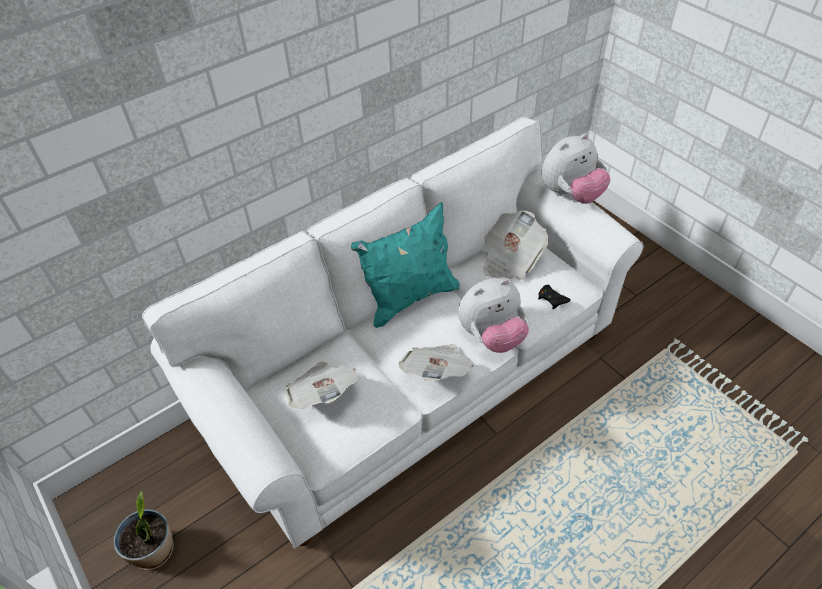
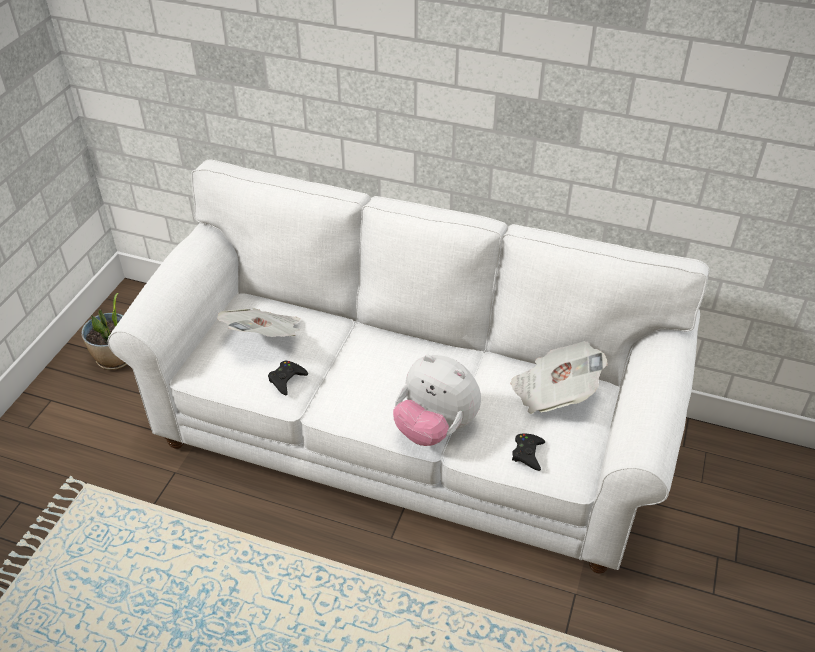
camera: 55 degrees right, 5 degrees down
(382, 400) = (286, 379): none -> black game controller
(409, 298) = (430, 342): turquoise pillow -> none
(437, 372) = (353, 405): newspaper -> none
(571, 195) = (666, 379): plush toy -> none

